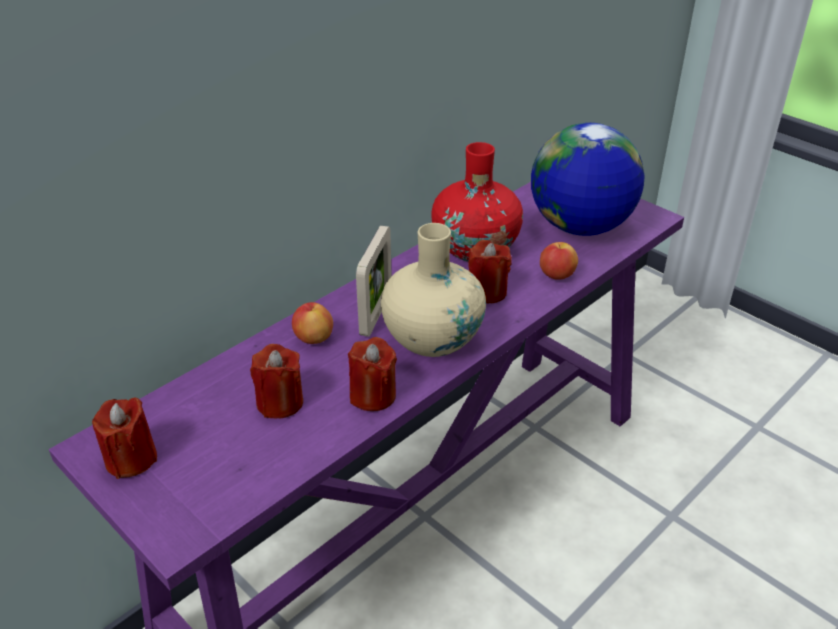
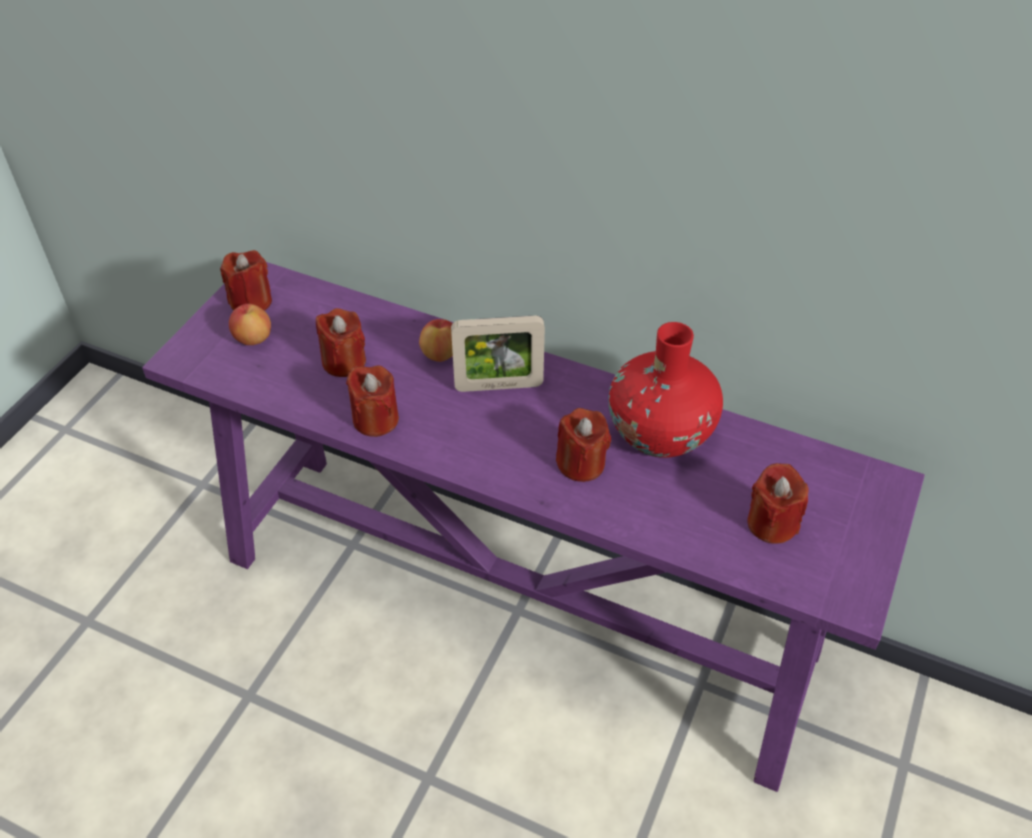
camera: 70 degrees right, 10 degrees up
(432, 339) = (478, 439): beige vase -> none
(556, 275) = (648, 520): apple -> apple (253, 338)
(580, 227) = (771, 523): globe -> red candle

